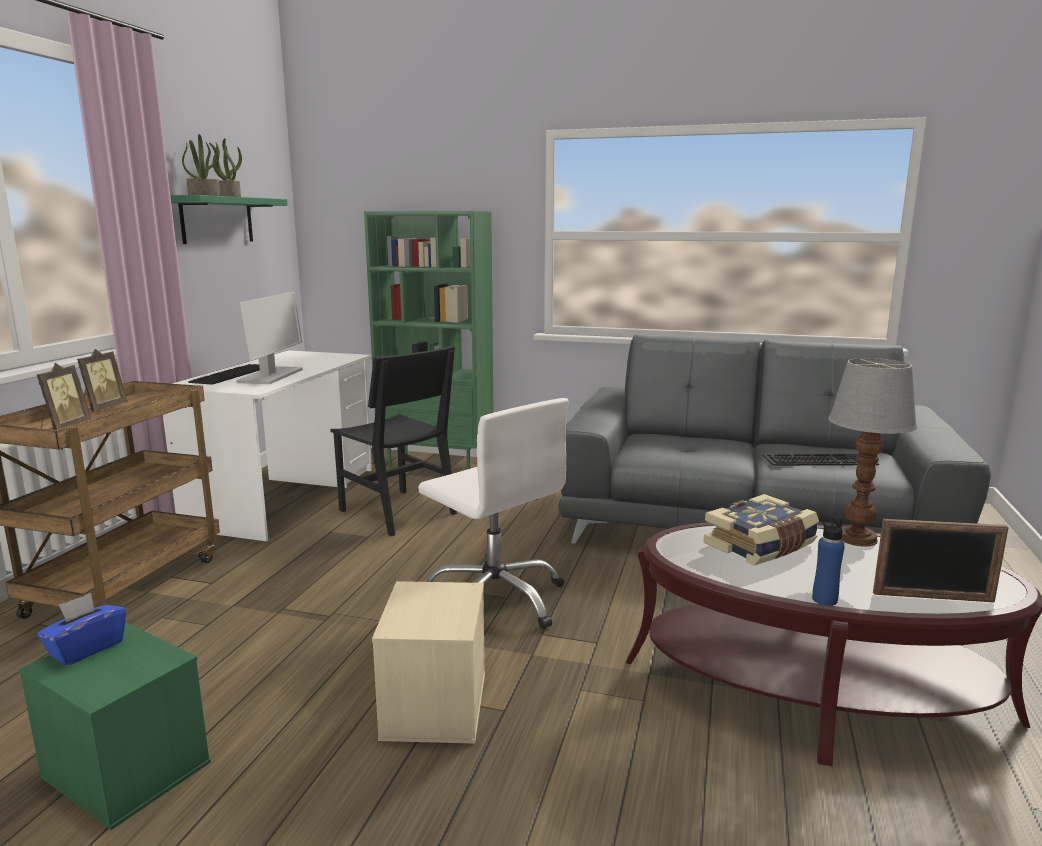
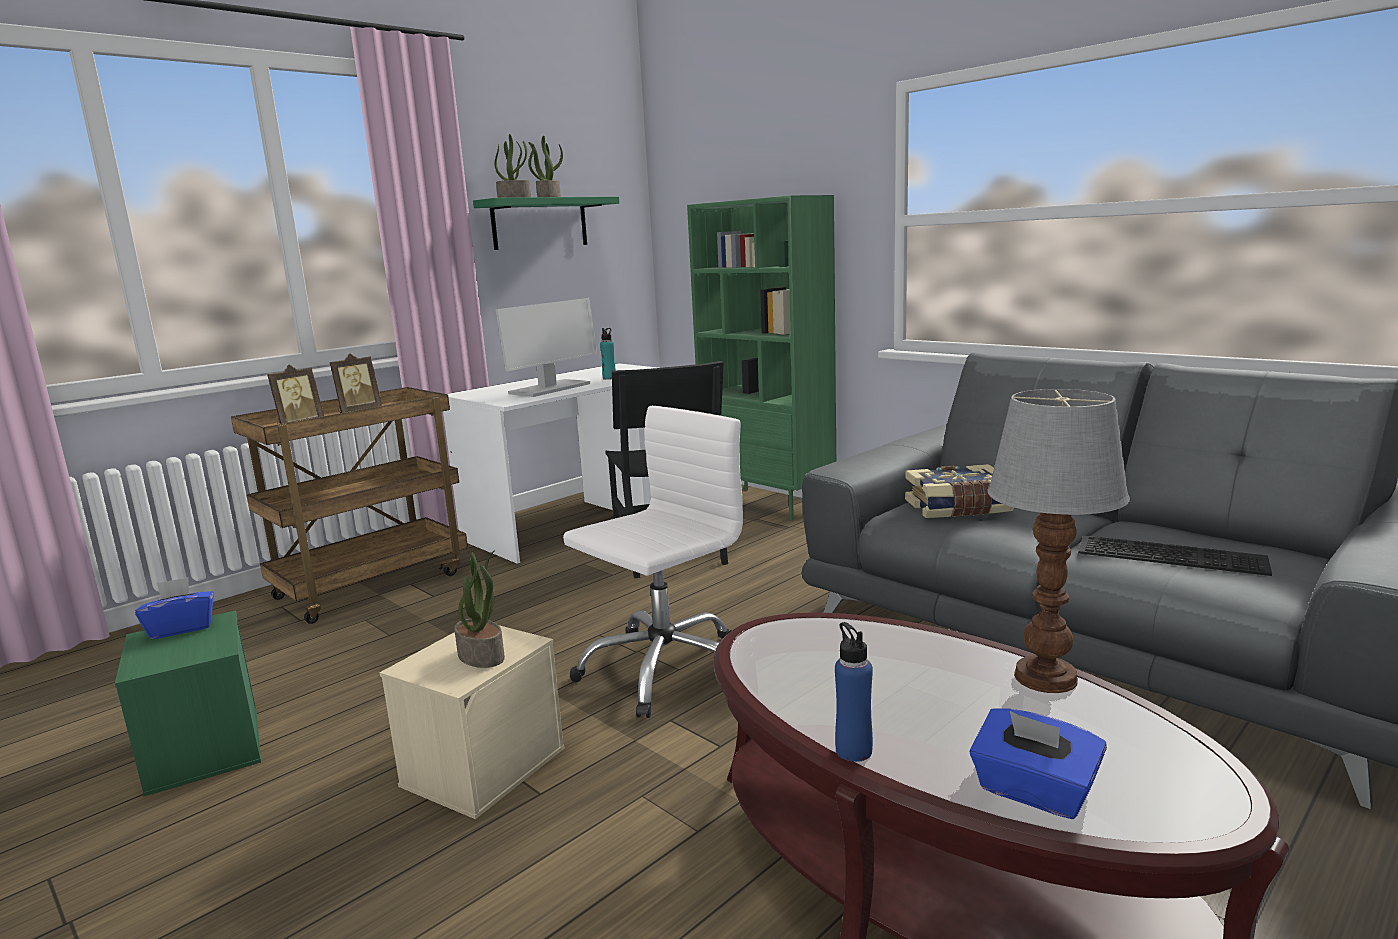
camera: 30 degrees right, 0 degrees up
(231, 374) = (521, 385): keyboard -> none
(310, 364) = (609, 378): none -> turquoise bottle
(445, 606) = (482, 656): none -> potted plant
(495, 599) = (664, 669): white office chair -> white office chair turned 120 degrees counterclockwise
(761, 546) = (879, 659): book -> book (959, 508)
(933, 597) = (1033, 792): picture frame -> blue tissue box

